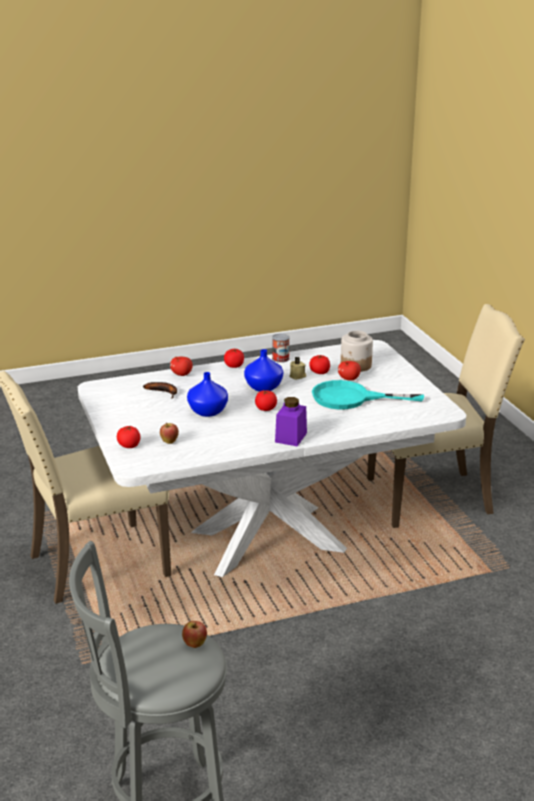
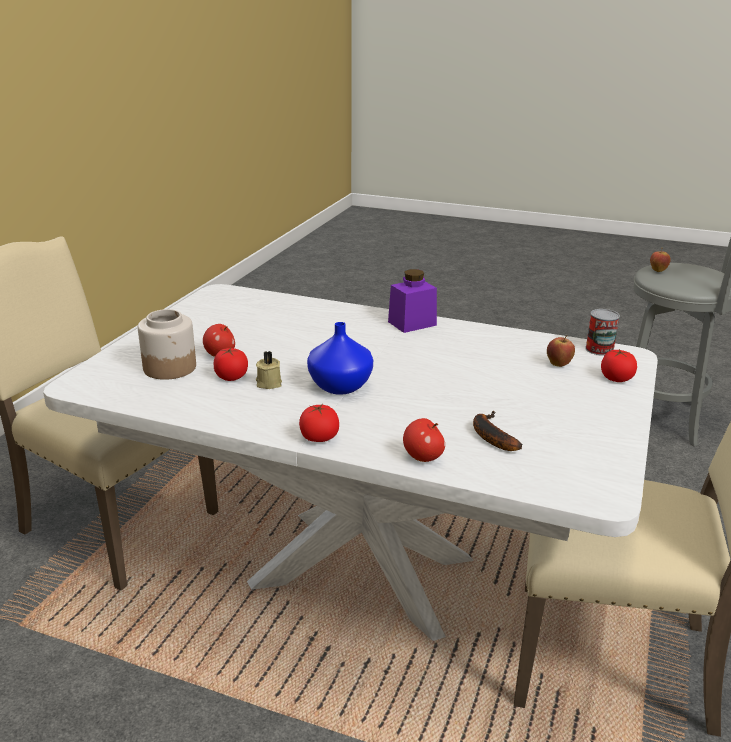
camera: 140 degrees left, 0 degrees up
(208, 411) = (463, 383): blue vase -> none
(265, 408) = (386, 359): tomato -> none
(280, 359) = (233, 420): can -> can (599, 349)
(351, 398) = (270, 335): turquoise frying pan -> none

